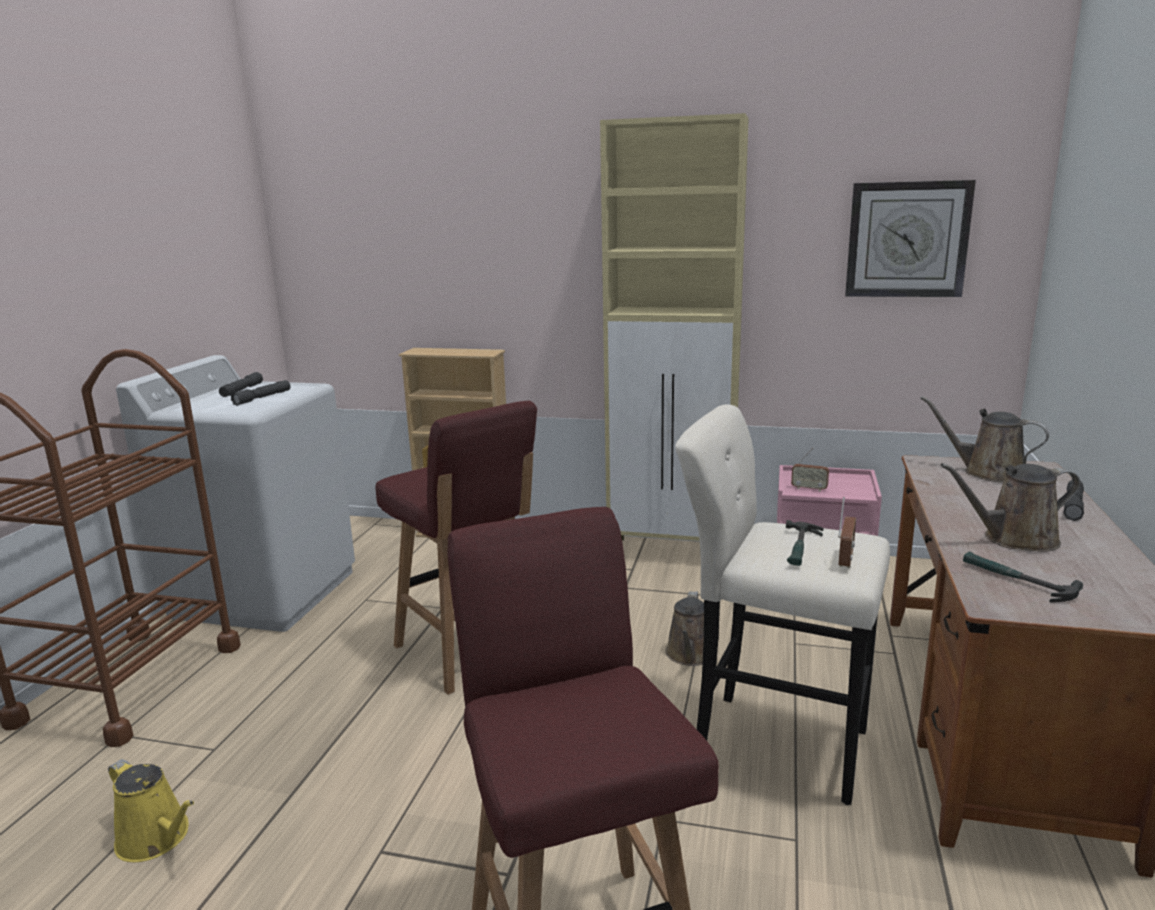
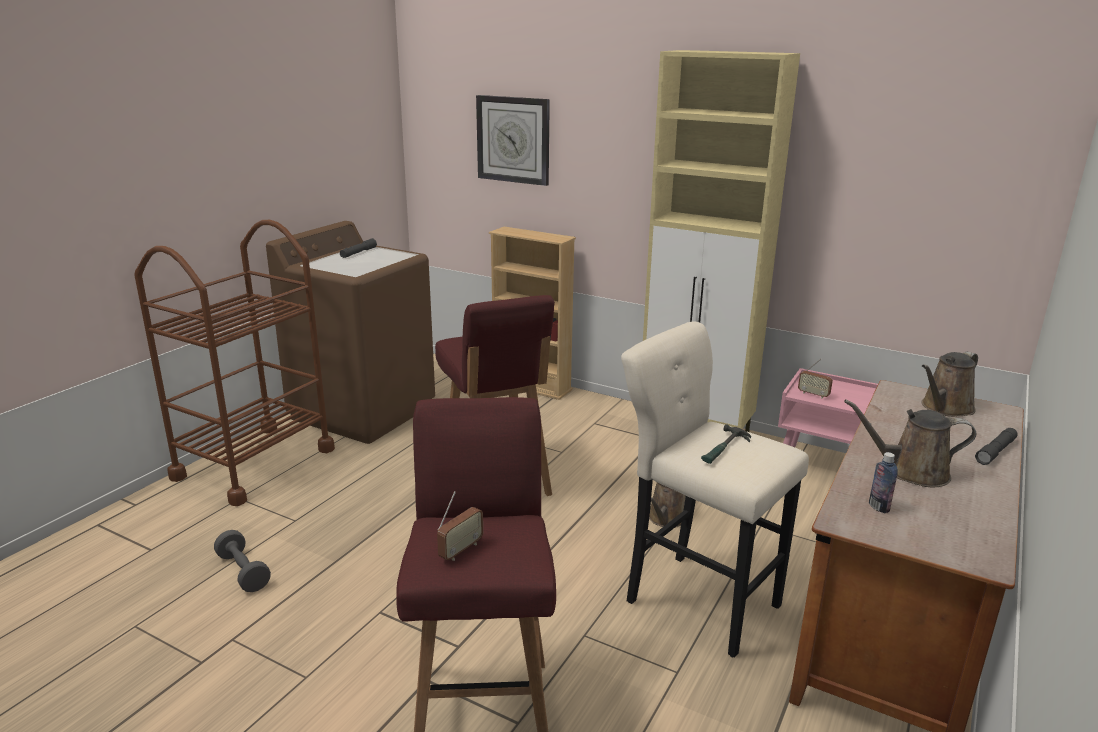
camera: 15 degrees right, 5 degrees up
(157, 839) = (243, 572): yellow watering can -> grey dumbbell
(262, 398) = (369, 262): grey flashlight -> none
(265, 593) = (364, 411): white washing machine -> brown washing machine
(845, 560) = (752, 465): radio -> radio (460, 550)
(907, 239) = (938, 178): wall clock -> wall clock (513, 139)
(987, 473) = (945, 408): brown watering can -> brown watering can turned 90 degrees counterclockwise
(1016, 581) = (879, 507): hammer -> bottle

